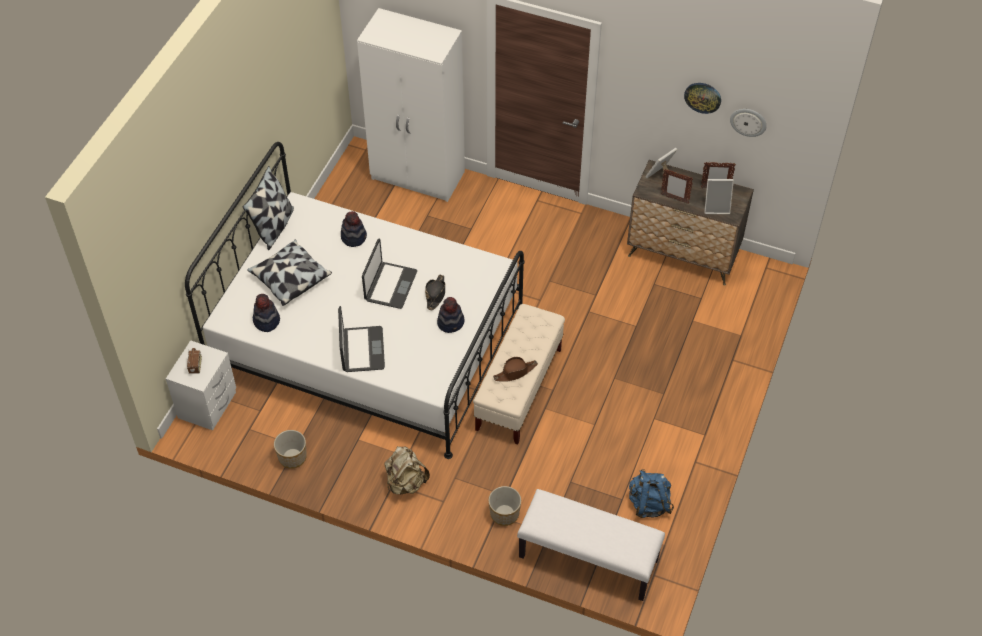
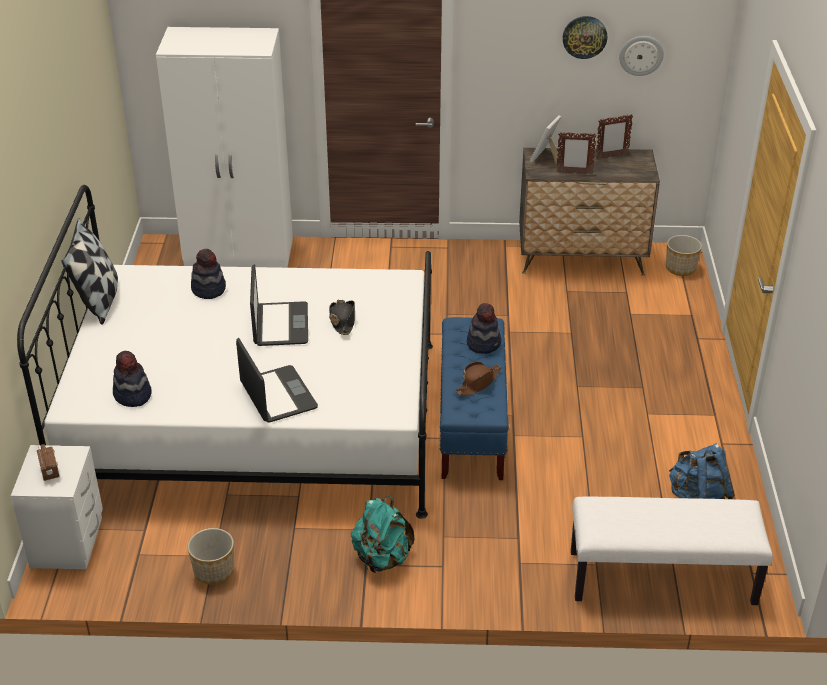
camera: 20 degrees left, 15 degrees down
(290, 279) = (145, 346): pillow -> none
(405, 482) = (382, 558): beige backpack -> turquoise backpack
(451, 322) = (377, 343): hat -> hat (484, 343)
(504, 513) = (529, 558): planter -> planter (680, 268)
(519, 389) = (471, 424): beige bench -> blue bench
(716, 207) = (624, 171): picture frame -> none

